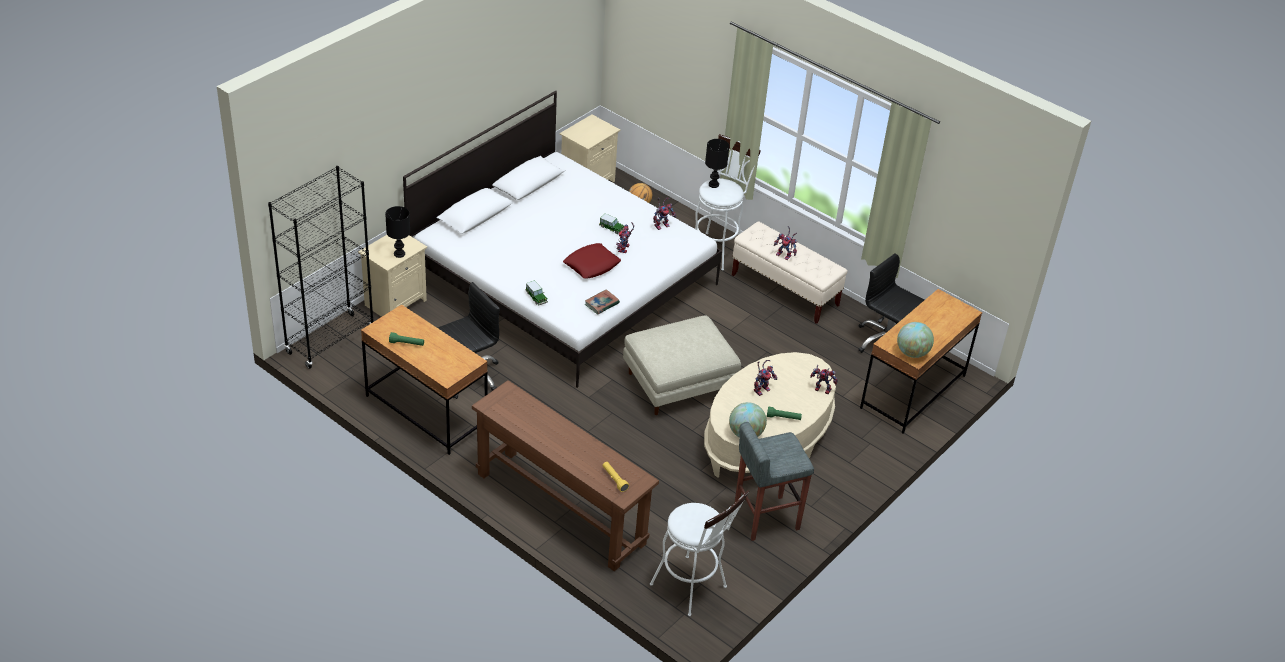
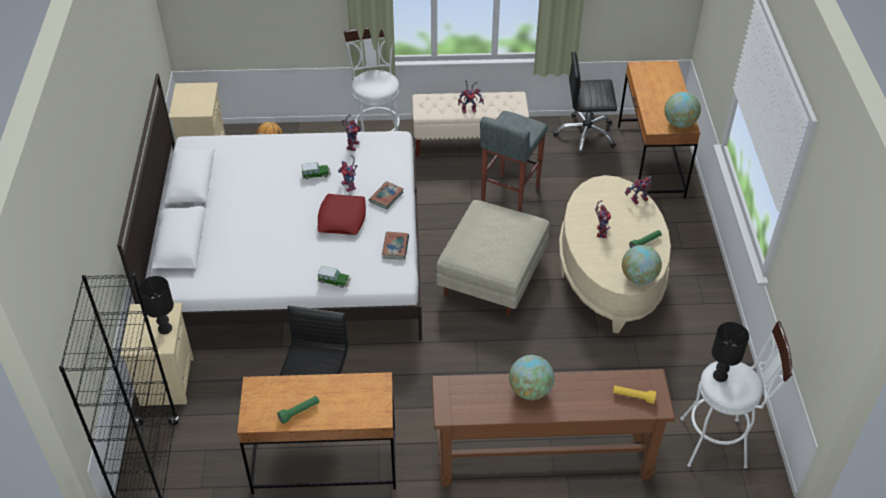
camera: 40 degrees left, 5 degrees up
(555, 429) = (530, 390): none -> globe
(639, 271) = (386, 197): none -> book
(714, 185) = (365, 82): black table lamp -> black table lamp (720, 376)
(765, 518) = (688, 339): grey stool -> grey stool (509, 194)

